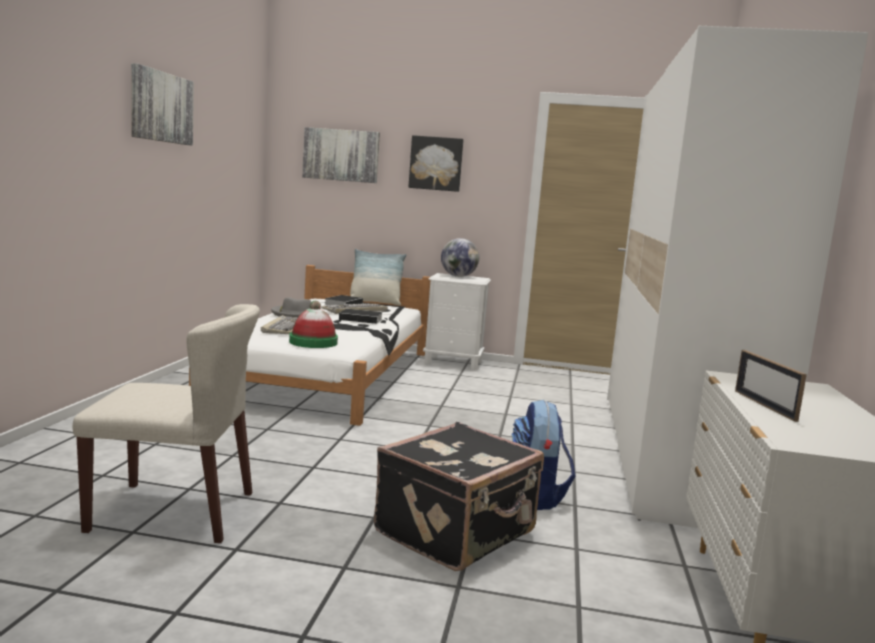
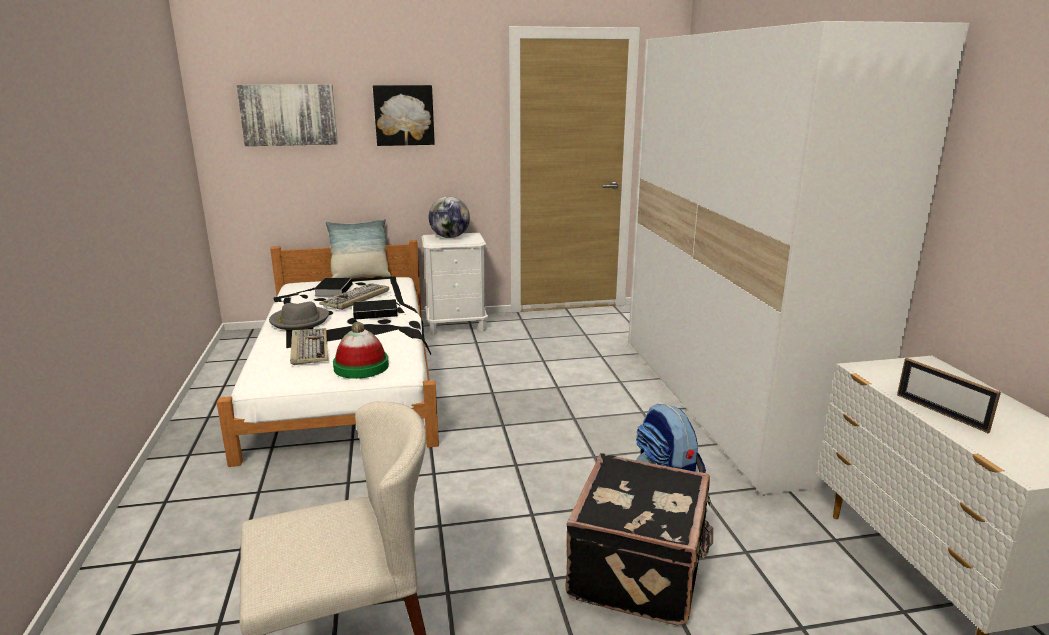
camera: 20 degrees left, 10 degrees up
(161, 107) = (91, 107): picture -> none

